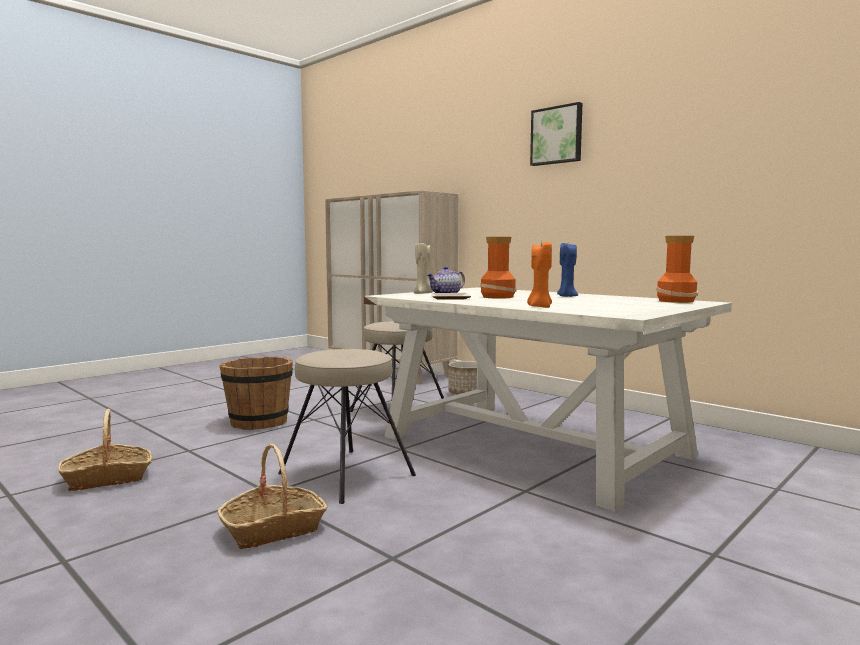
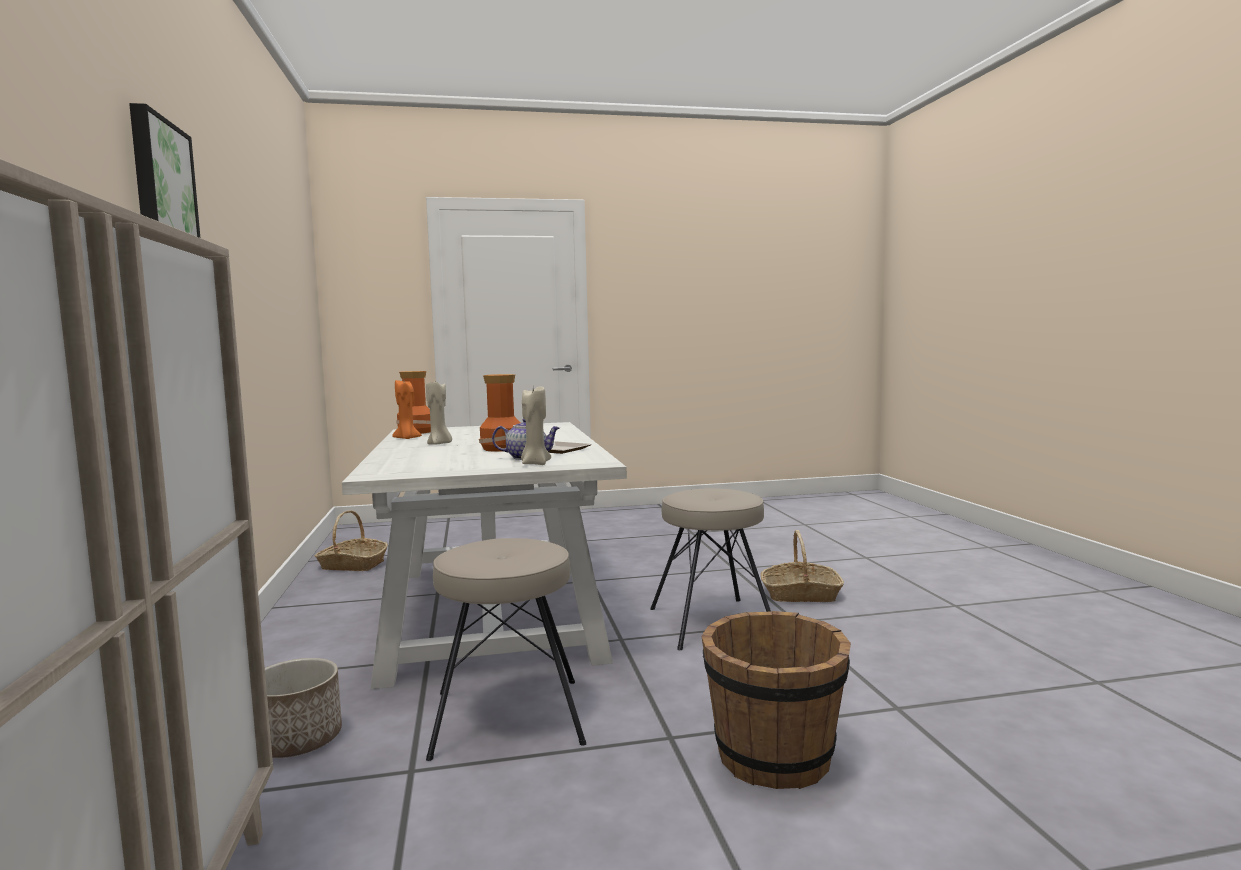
camera: 145 degrees left, 0 degrees up
(107, 478) = (987, 679): basket -> basket (352, 565)
(539, 307) = (557, 433): orange candle -> orange candle (407, 438)
(566, 296) = (439, 444): blue candle -> beige candle

